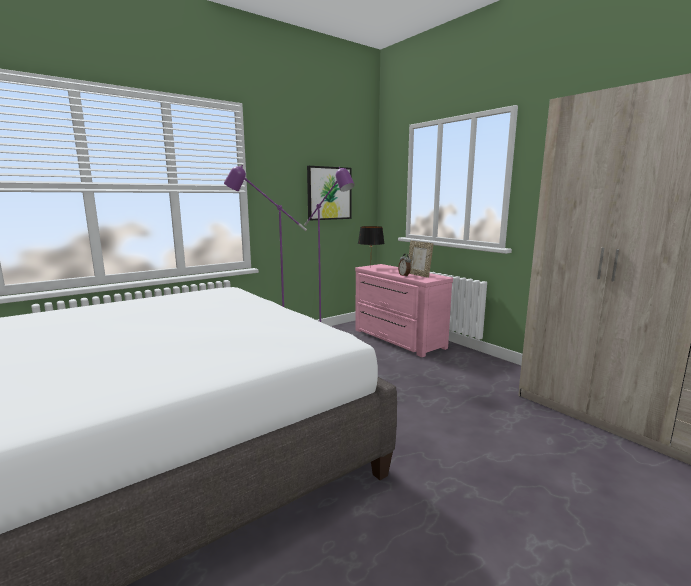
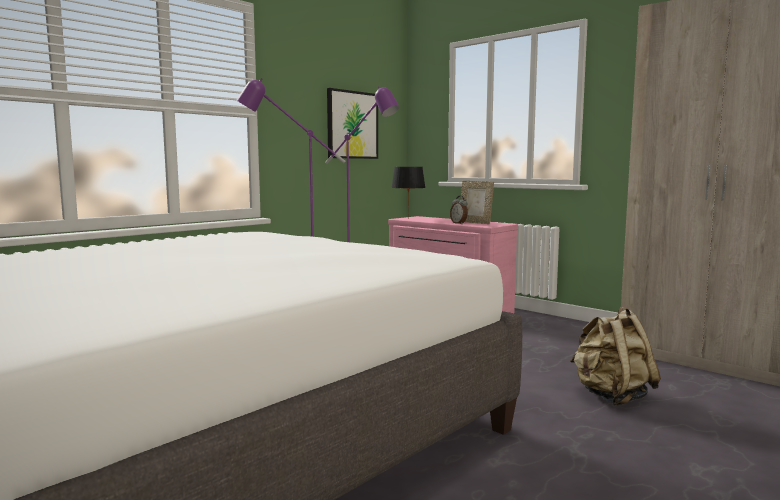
camera: 10 degrees left, 5 degrees down
(490, 446) = (611, 396): none -> beige backpack

